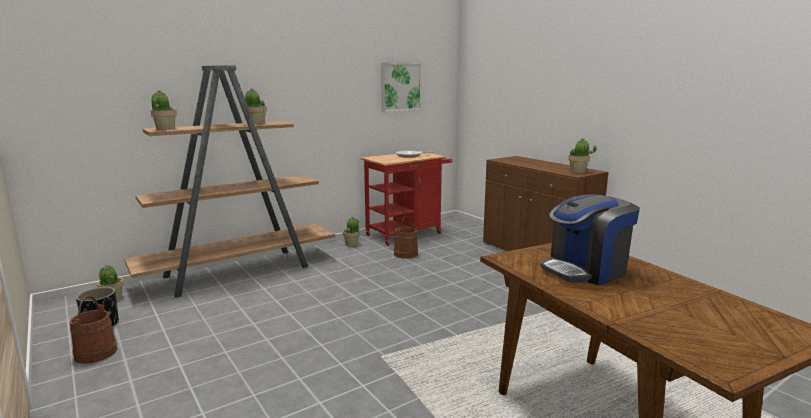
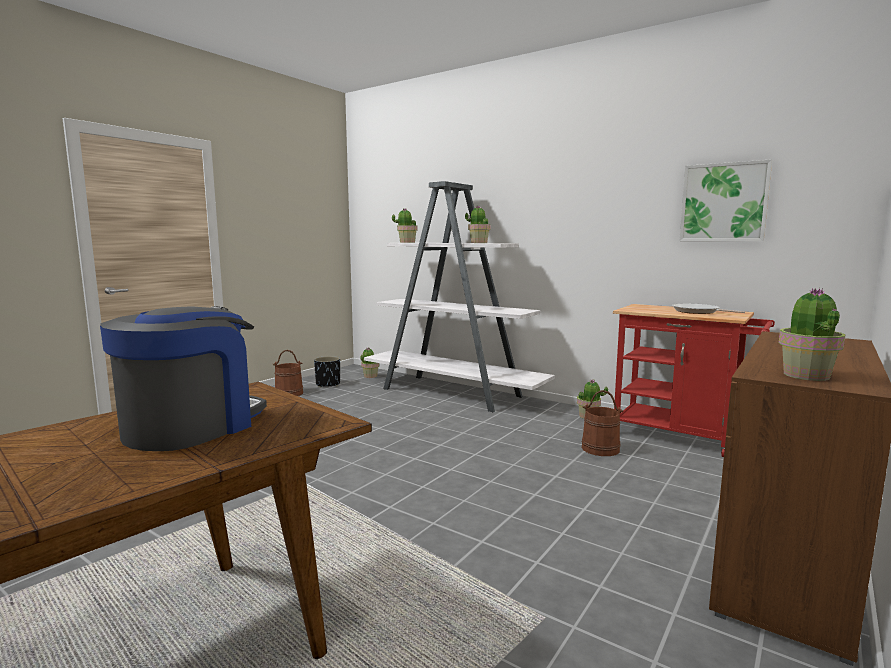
camera: 70 degrees right, 5 degrees down
(239, 271) = (453, 393): brown bookcase -> white bookcase
(586, 270) = (192, 426): coffee machine -> coffee machine turned 75 degrees clockwise

